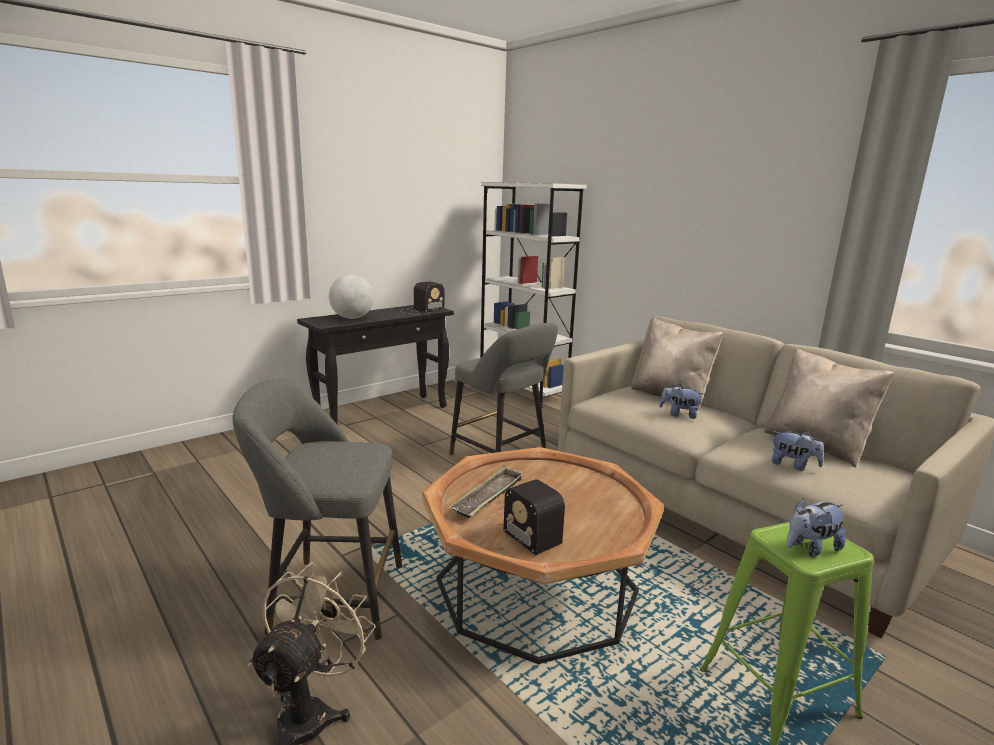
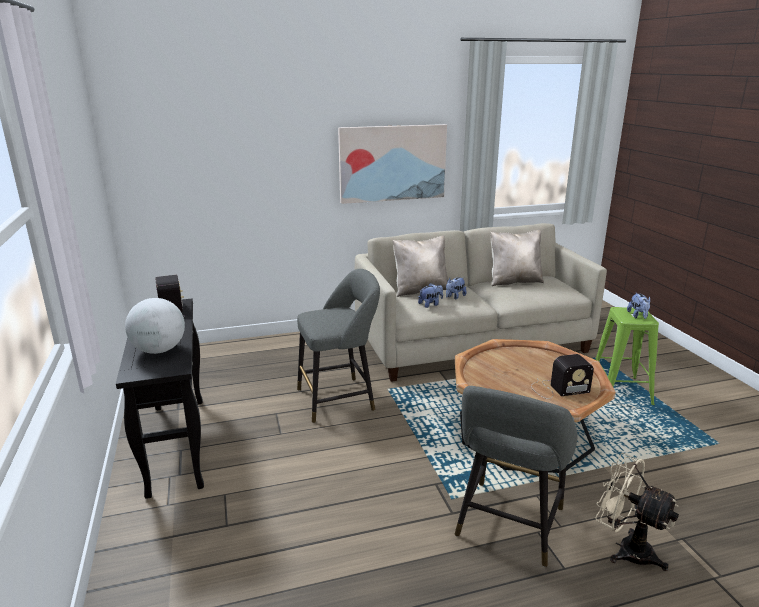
camera: 65 degrees left, 5 degrees up
(488, 497) = (515, 391): tray -> none
(522, 390) = (209, 352): white bookcase -> none
(741, 232) = (392, 163): none -> picture
(793, 465) = (536, 294): plush toy -> plush toy (430, 304)

